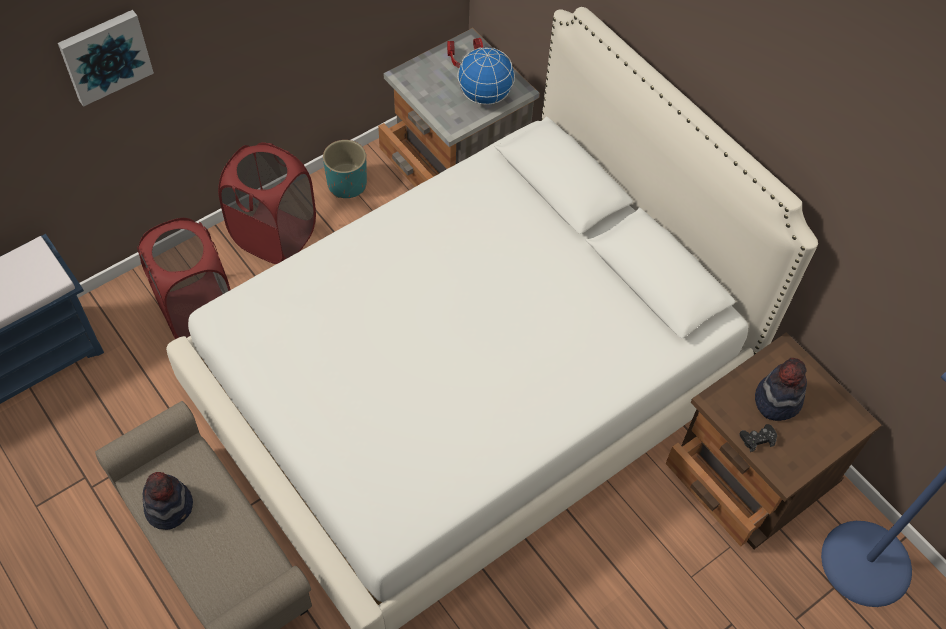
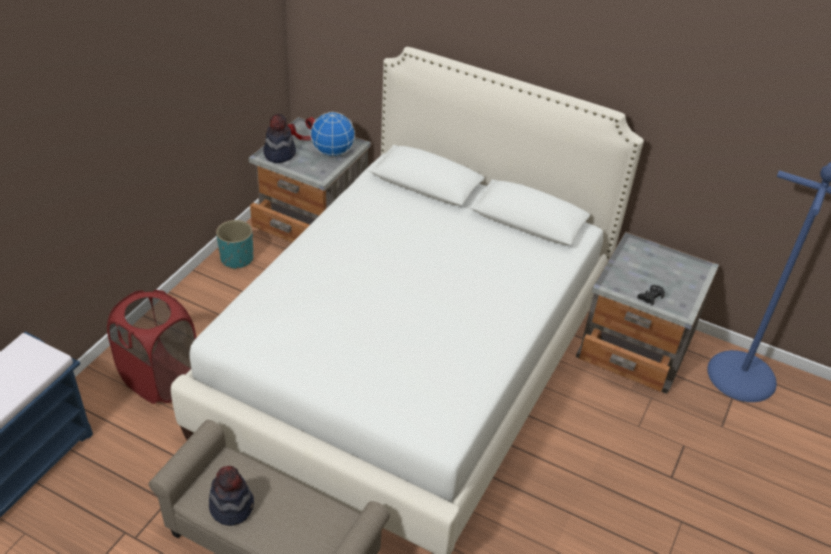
camera: 25 degrees left, 15 degrees down
(105, 55) = (63, 148): picture -> none
(274, 236) = (197, 308): red laundry basket -> none
(750, 474) = (635, 349): brown nightstand -> grey nightstand
(777, 399) = (646, 270): hat -> hat (279, 153)

